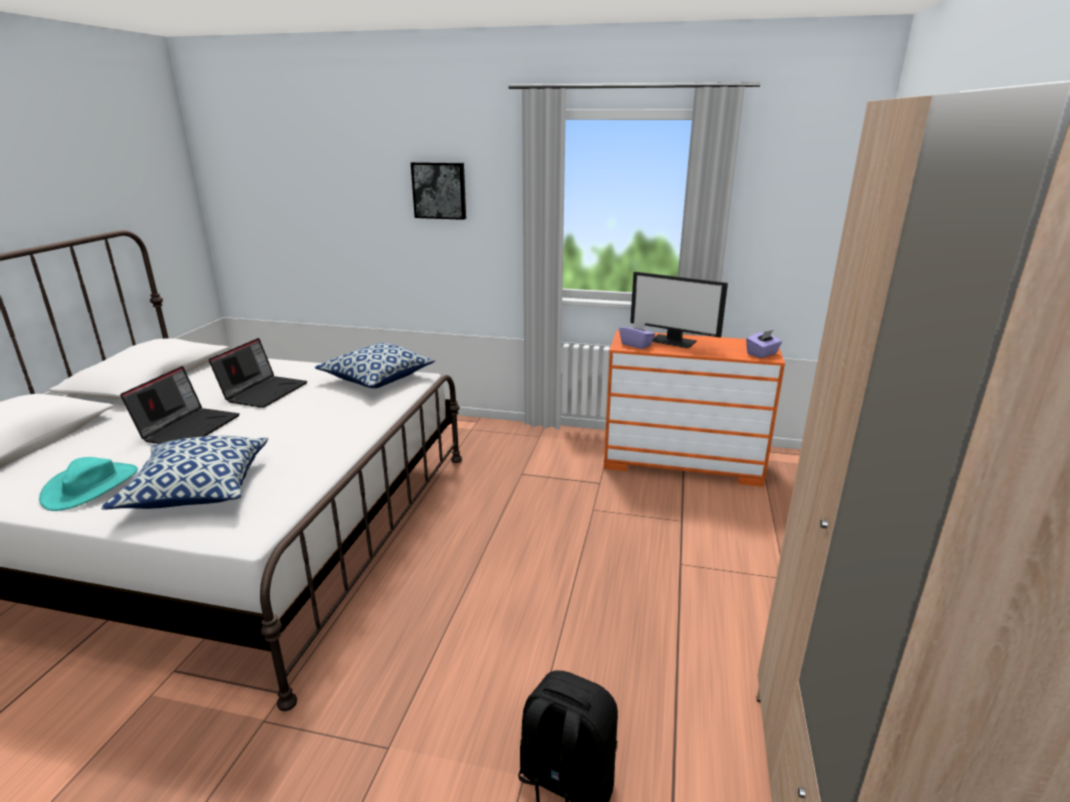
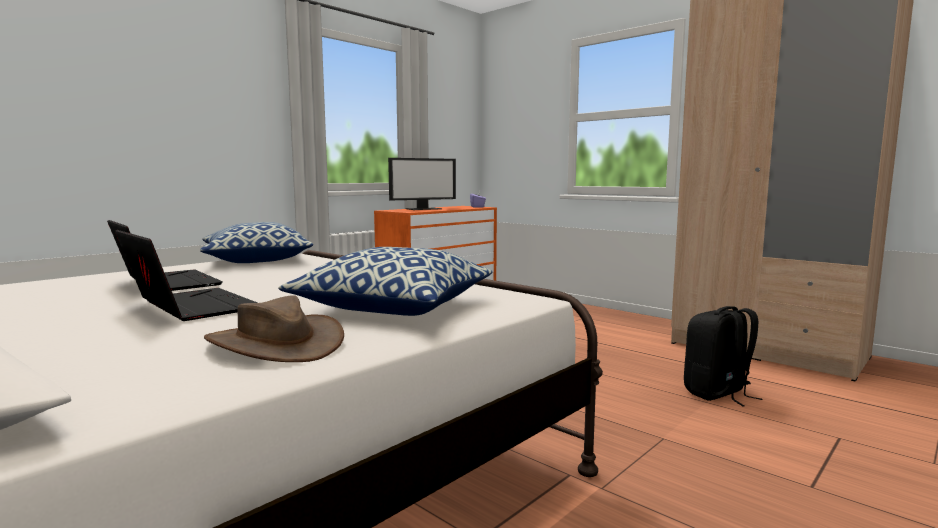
camera: 60 degrees left, 15 degrees down
(91, 486) = (275, 344): turquoise hat -> brown hat
(439, 190) = (190, 82): picture -> none
(636, 344) = (413, 211): purple tissue box -> none

